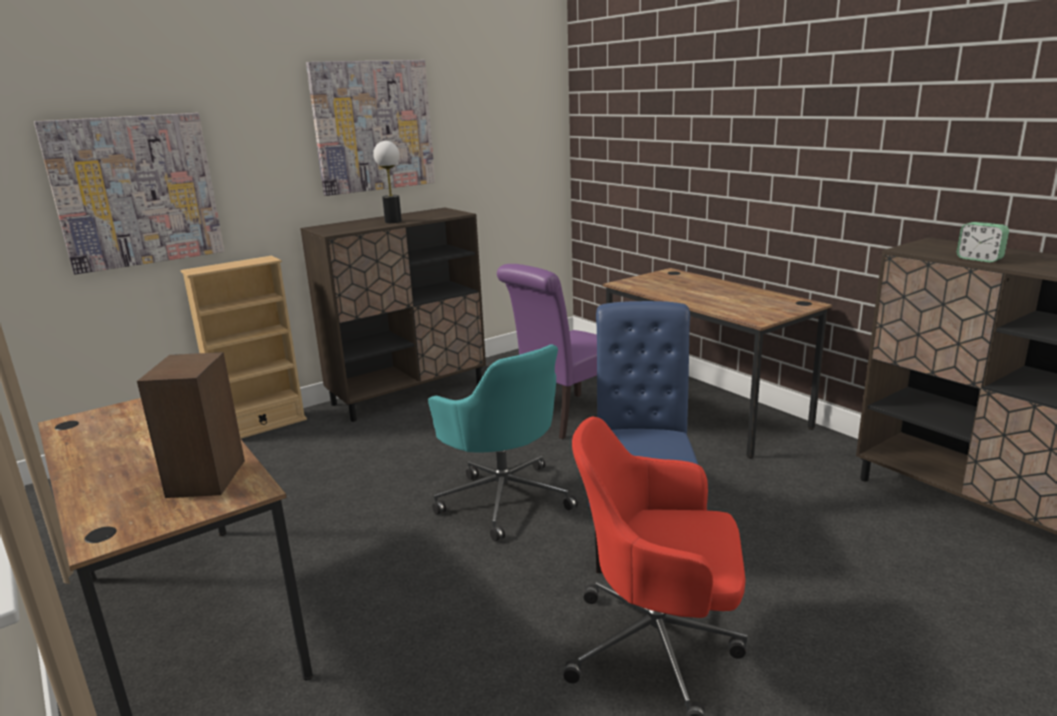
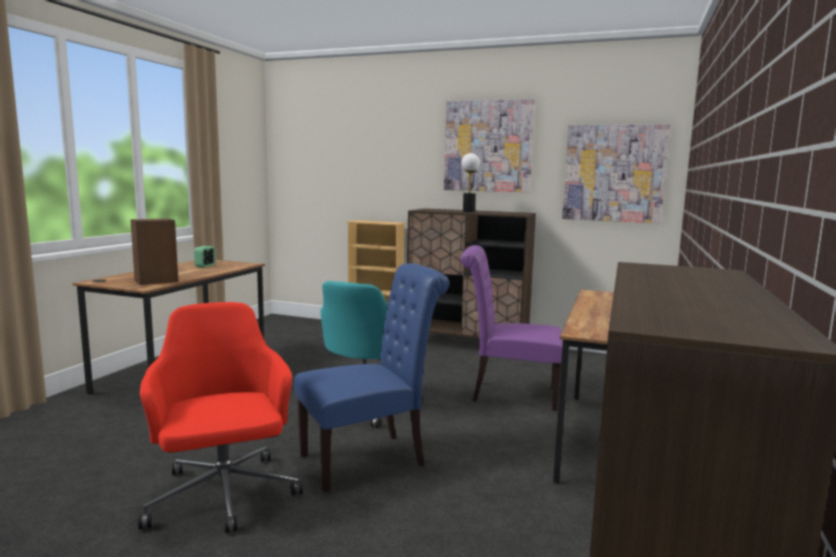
camera: 55 degrees right, 10 degrees down
(136, 191) = (343, 172): picture -> picture (614, 173)
(979, 259) = (648, 280): alarm clock -> alarm clock (205, 266)

